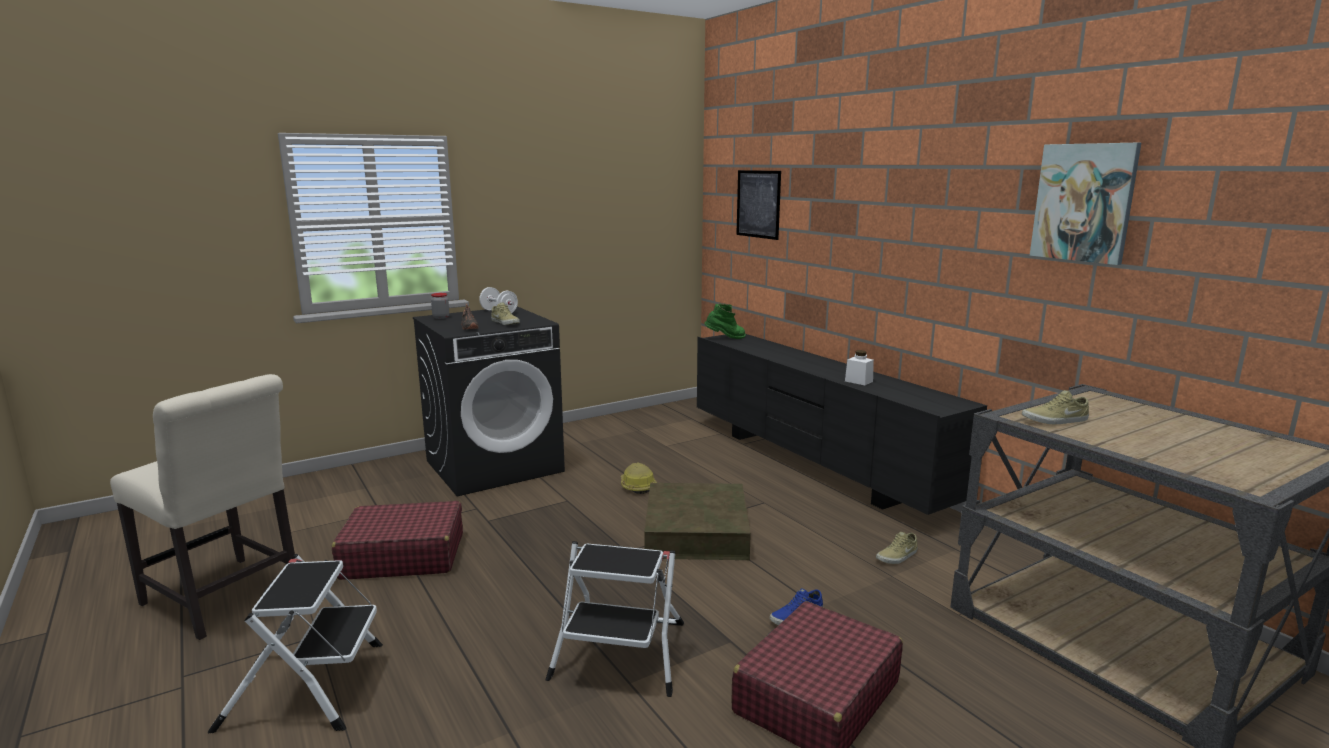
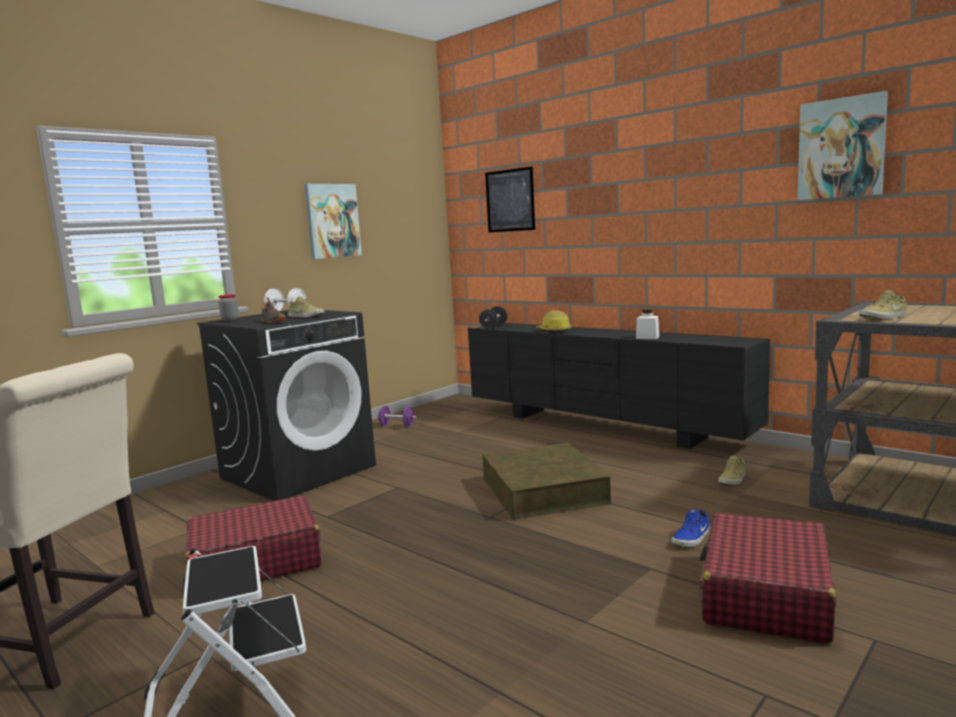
camera: 15 degrees left, 5 degrees down
(566, 216) = (332, 221): none -> picture
(614, 428) = (397, 426): none -> purple dumbbell
(621, 652) = (556, 598): step ladder -> none
(637, 486) = (457, 466): hard hat -> hard hat (554, 331)
(725, 338) = (493, 327): green boot -> black dumbbell

